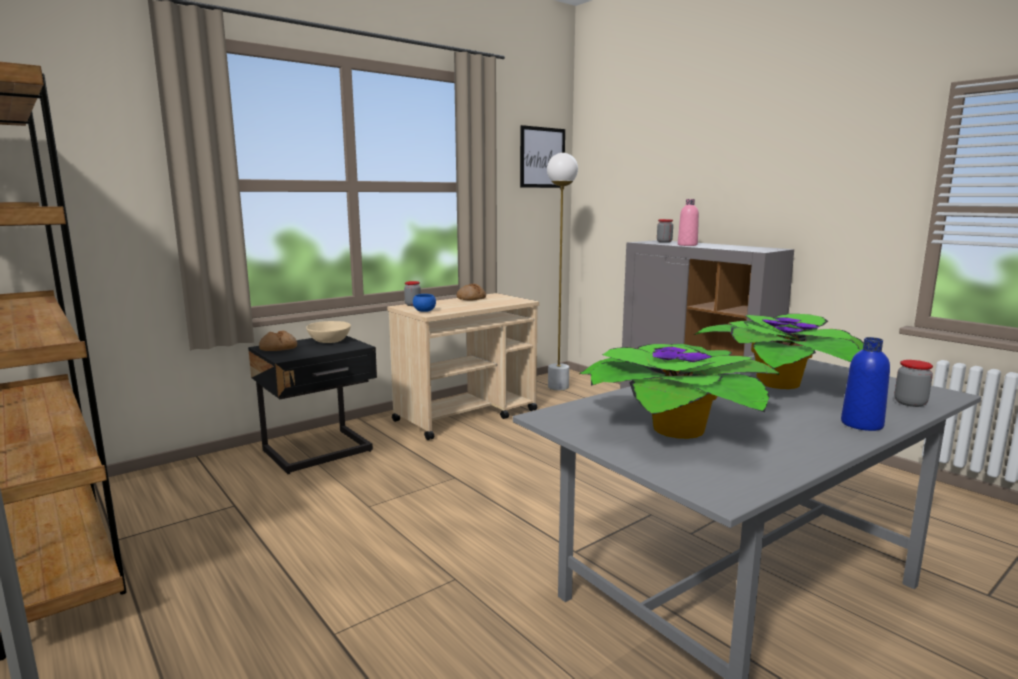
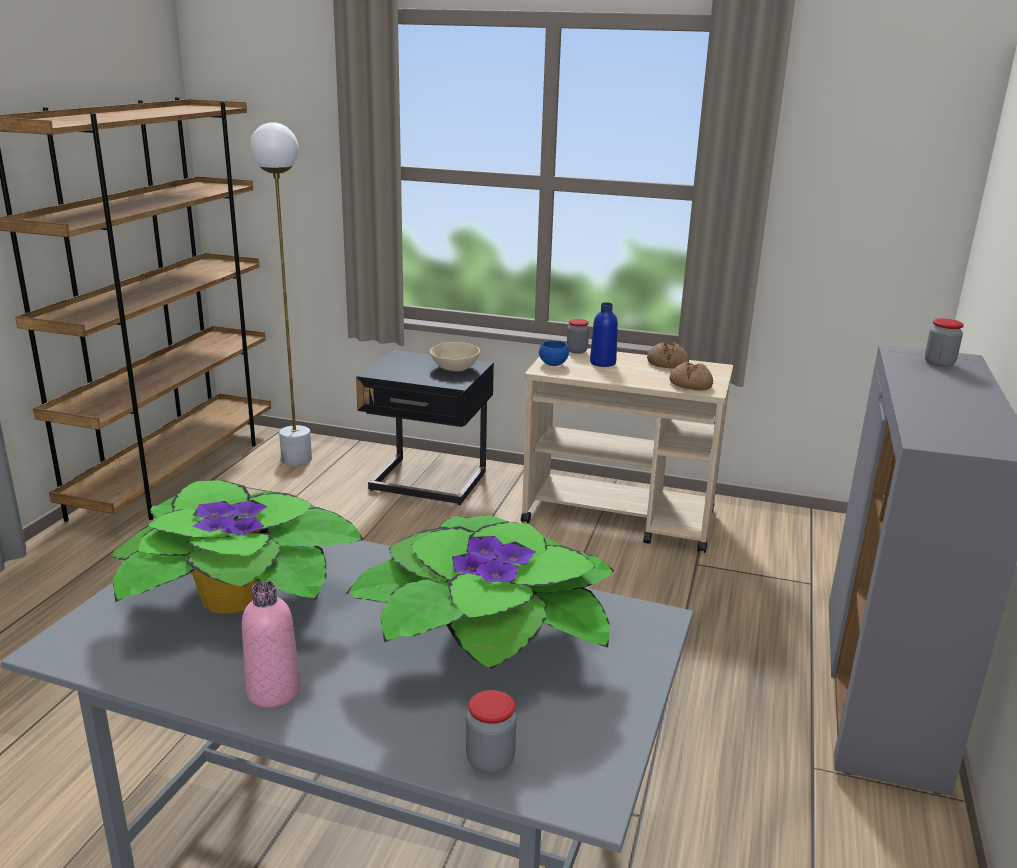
camera: 55 degrees right, 10 degrees up
(278, 348) = (402, 360): bread -> bread (690, 385)
(542, 157) = (906, 153): picture -> none
(558, 387) = (815, 541): white floor lamp -> white floor lamp (296, 459)
(687, 245) = (915, 383): pink bottle -> pink bottle (273, 691)
(861, 424) = (340, 719): blue bottle -> blue bottle (602, 363)

